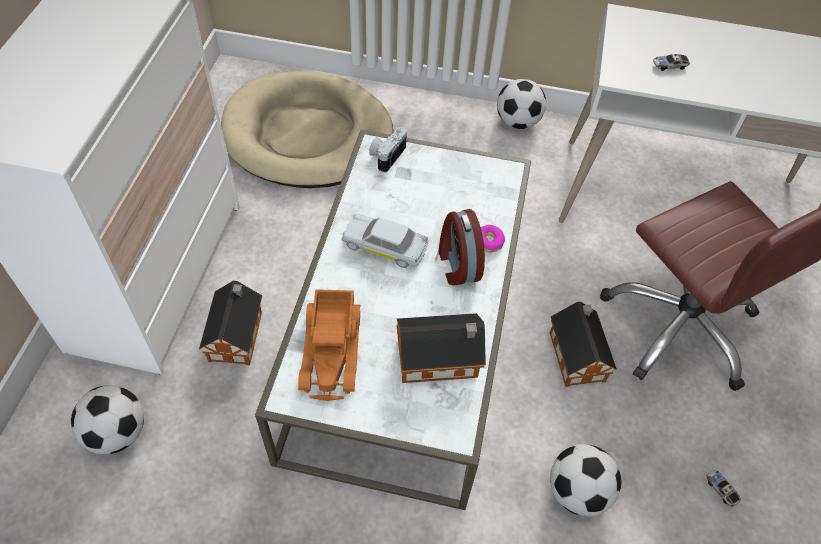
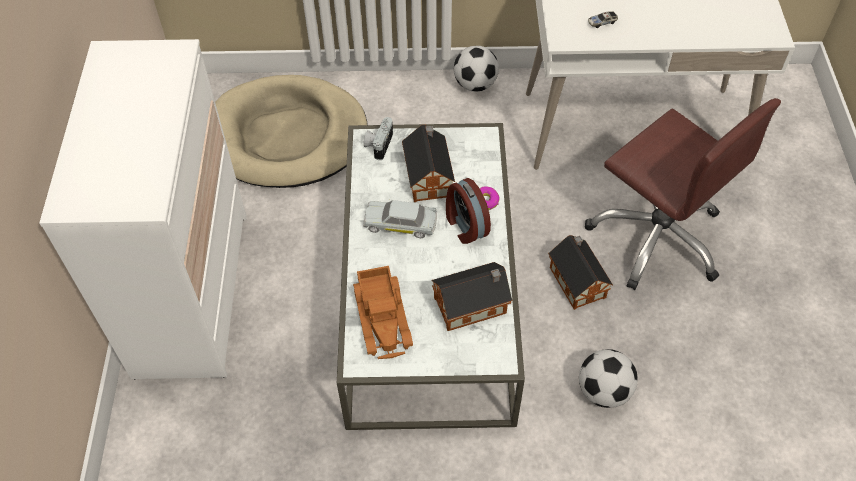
camera: 10 degrees left, 0 degrees up
(118, 433) = (204, 434): football -> none
(237, 333) = (280, 328): toy house -> toy house (428, 175)
(721, 490) = (717, 363): toy car -> none

